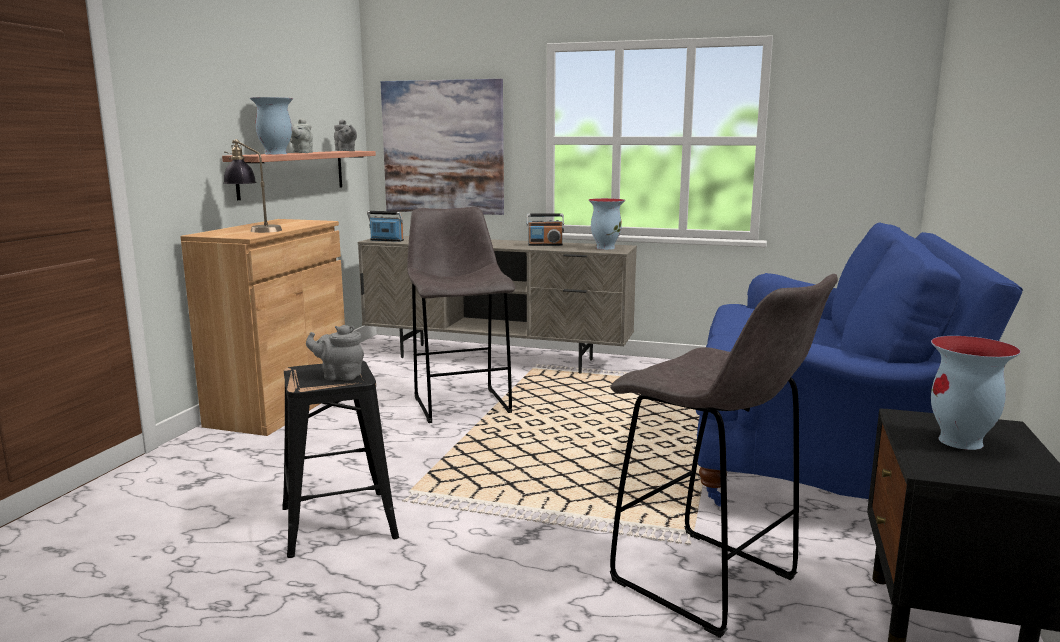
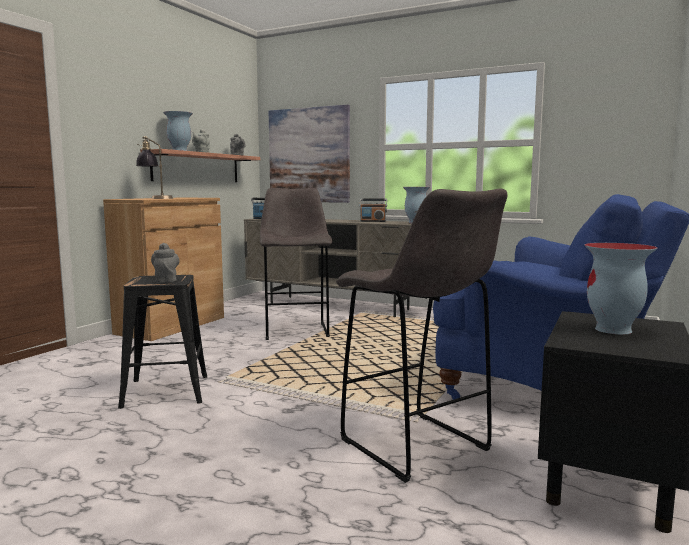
camera: 10 degrees right, 5 degrees down
(339, 376) = (166, 280): grey teapot -> grey teapot turned 60 degrees clockwise

